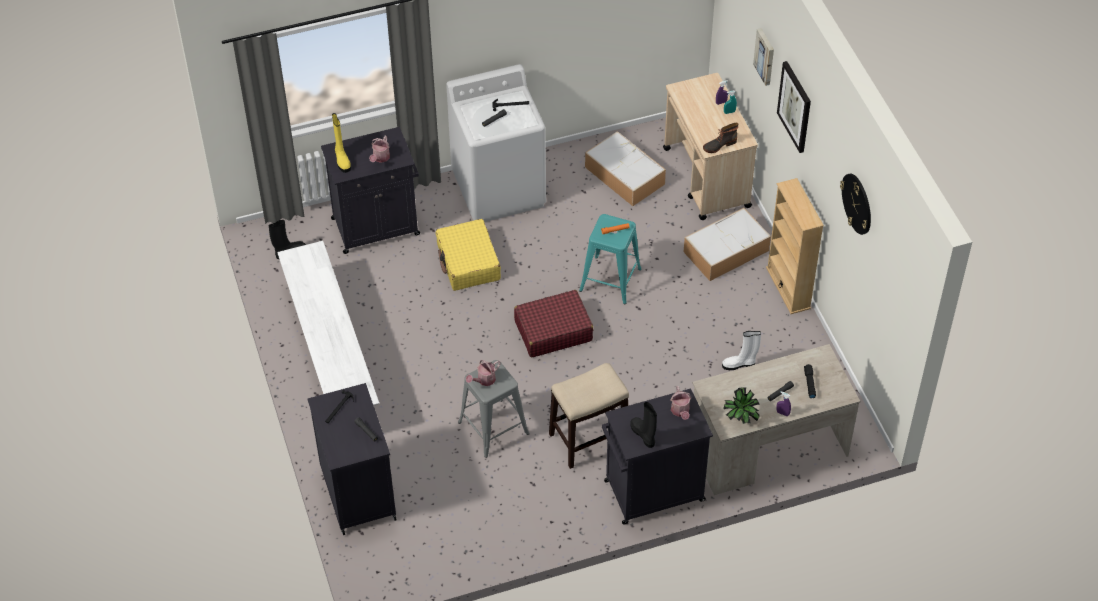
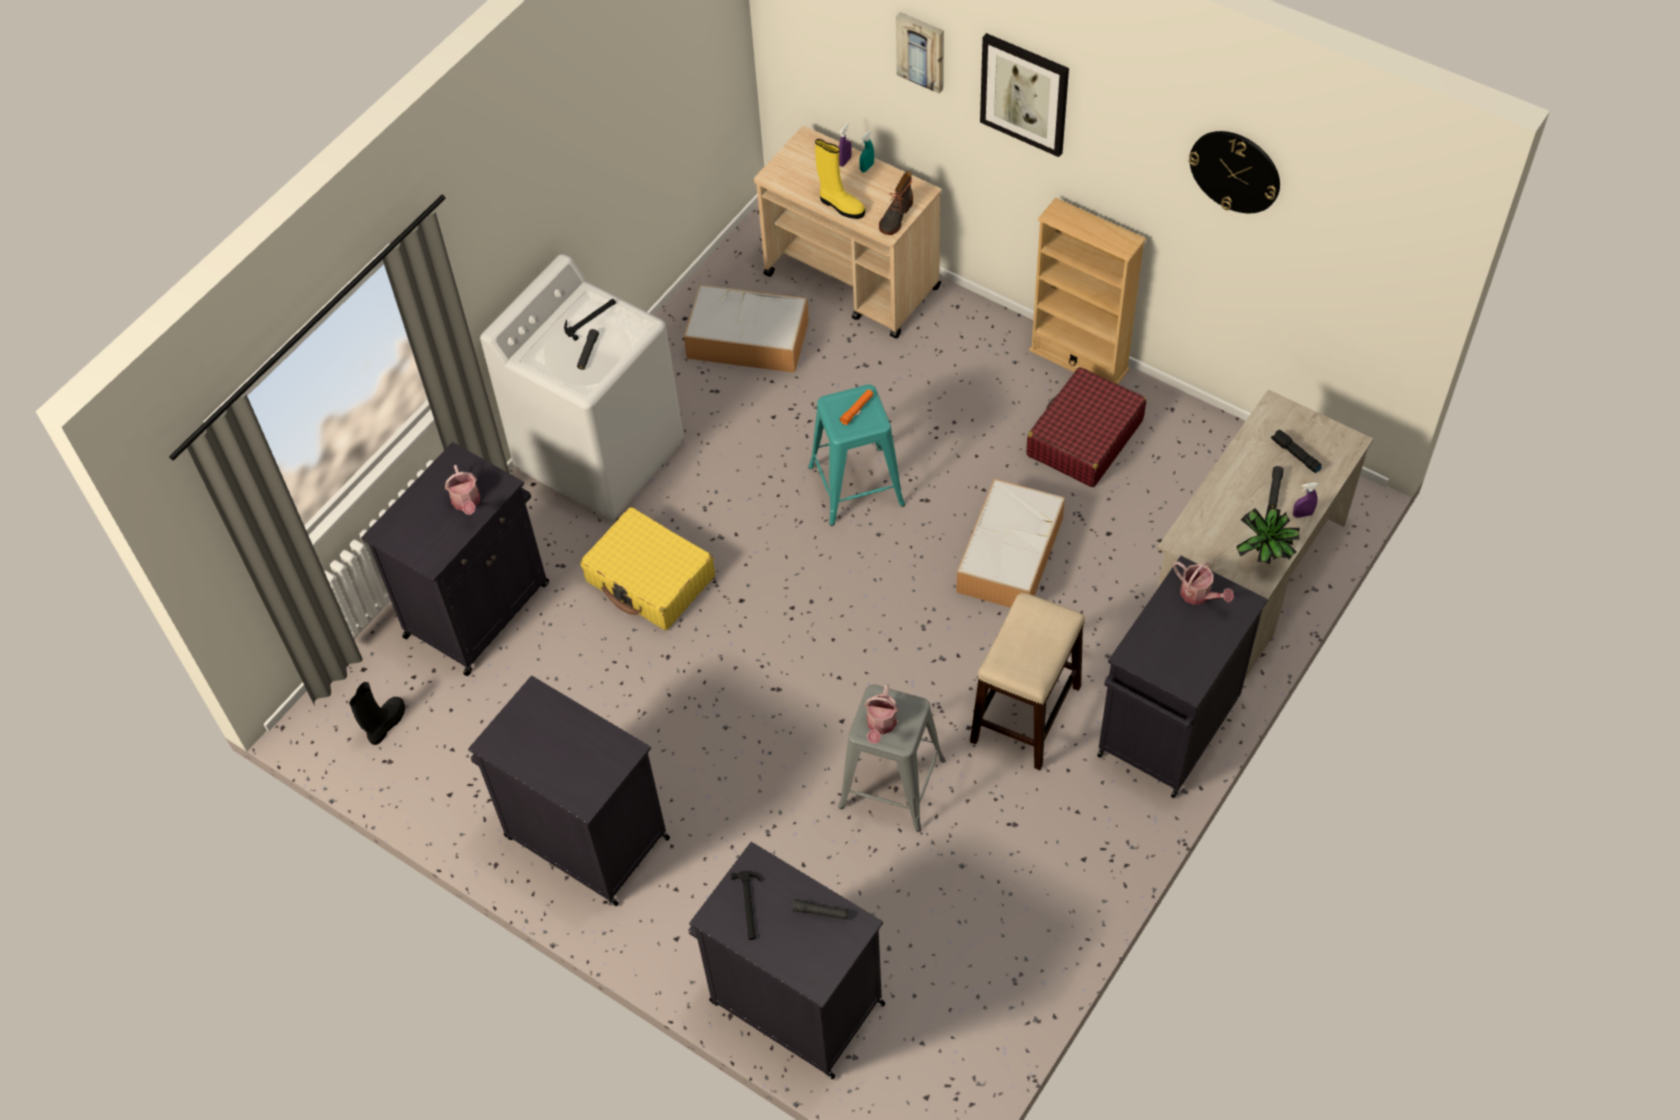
camera: 35 degrees left, 5 degrees up
(331, 358) = (584, 836): white bench -> black cabinet
(342, 160) = (412, 539): yellow boot -> yellow boot (840, 206)
(553, 331) = (846, 600): red suitcase -> red suitcase (1084, 438)
(643, 435) = (1186, 658): black boot -> none
(727, 250) = (963, 358): storage box -> storage box (1010, 553)
(739, 364) = (1114, 493): white boot -> none

